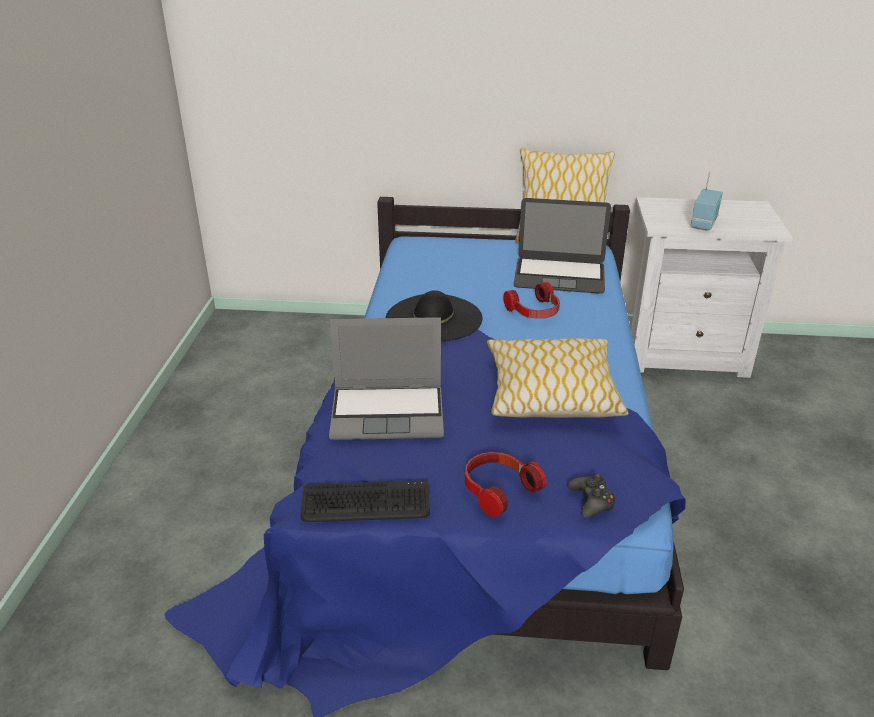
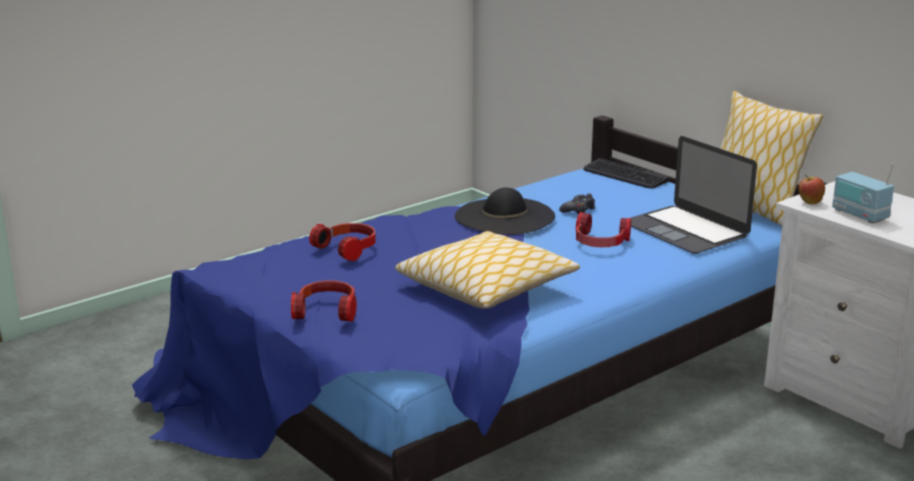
camera: 45 degrees right, 10 degrees down
(366, 503) = (240, 281): keyboard -> keyboard (624, 175)
(389, 413) = (348, 249): laptop -> headphones
(591, 501) = (373, 345): black game controller -> black game controller (578, 210)
(663, 224) = (809, 202): none -> apple
(704, 223) = (859, 215): radio -> radio turned 75 degrees clockwise

